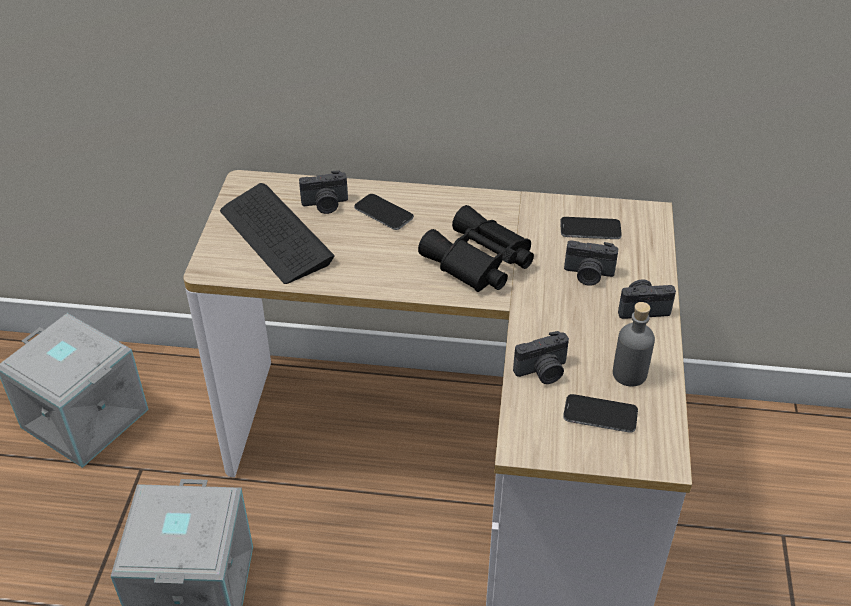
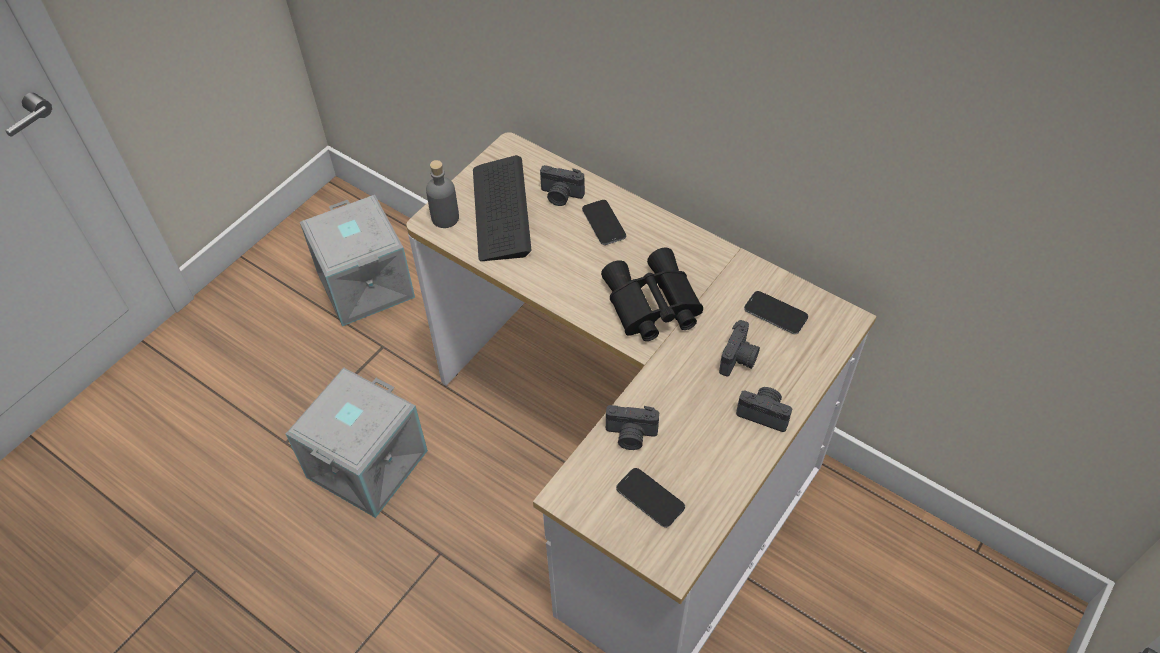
camera: 30 degrees right, 10 degrees up
(588, 275) = (739, 359): camera -> camera turned 105 degrees counterclockwise
(629, 374) = (704, 472): grey bottle -> grey bottle (445, 218)

